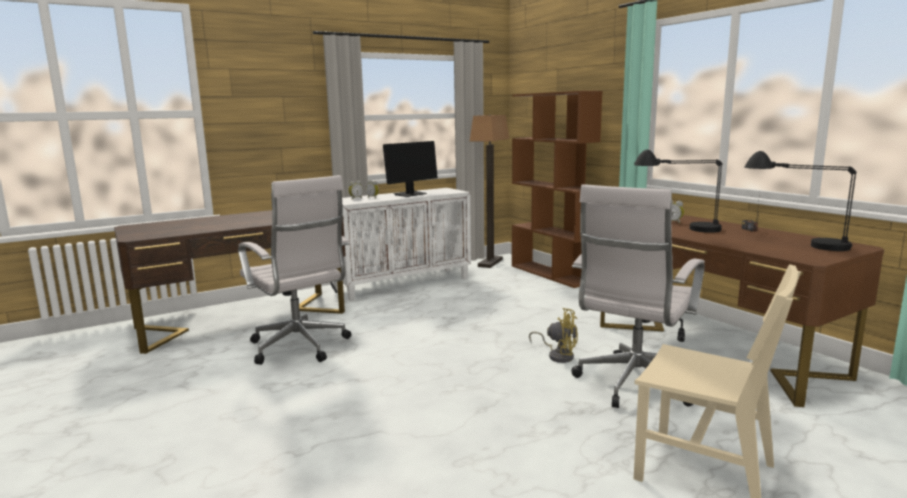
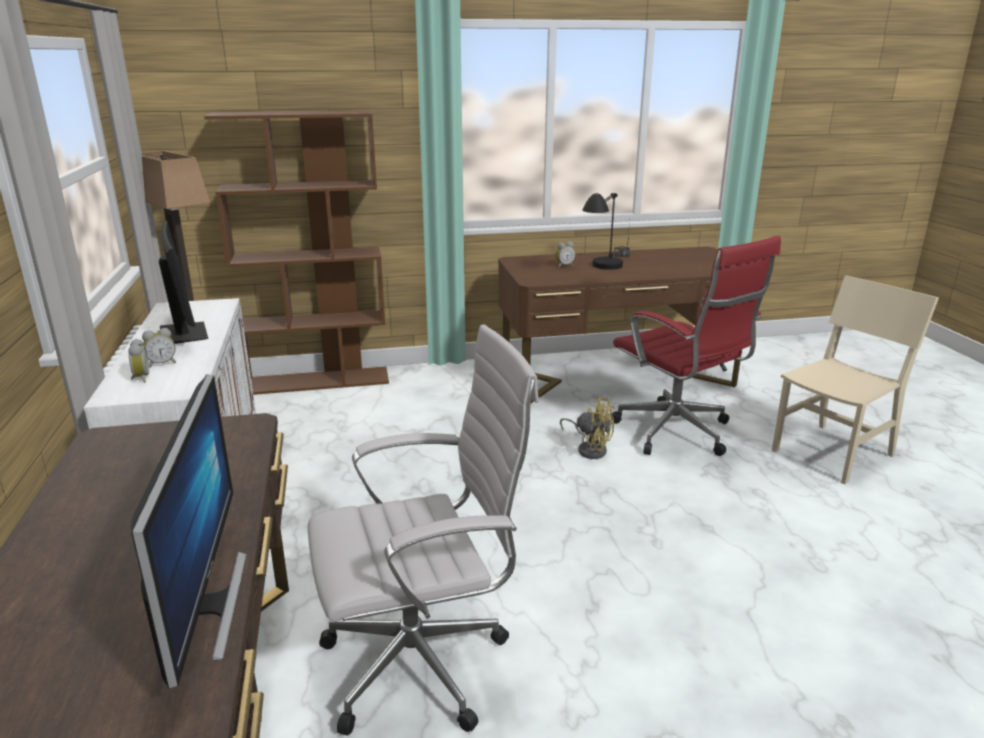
camera: 70 degrees left, 10 degrees up
(196, 231) = (206, 605): none -> monitor
(558, 355) = (590, 449): yellow fan -> yellow fan turned 75 degrees clockwise
(632, 385) = (678, 433): white office chair -> red office chair
(795, 243) = (683, 258): black table lamp -> none

